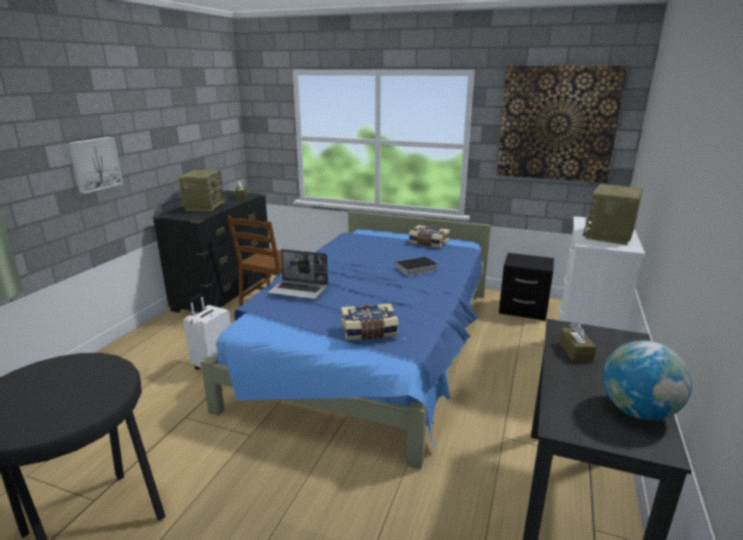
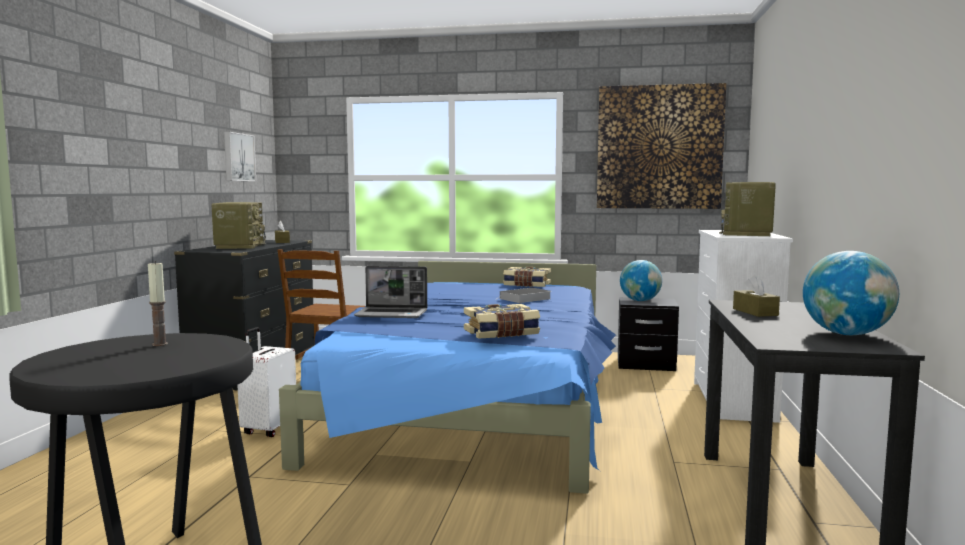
camera: 10 degrees left, 15 degrees down
(75, 374) = (160, 344): none -> candle
(95, 164) = (115, 170): picture -> picture (238, 157)
(523, 260) = (640, 301): none -> globe

